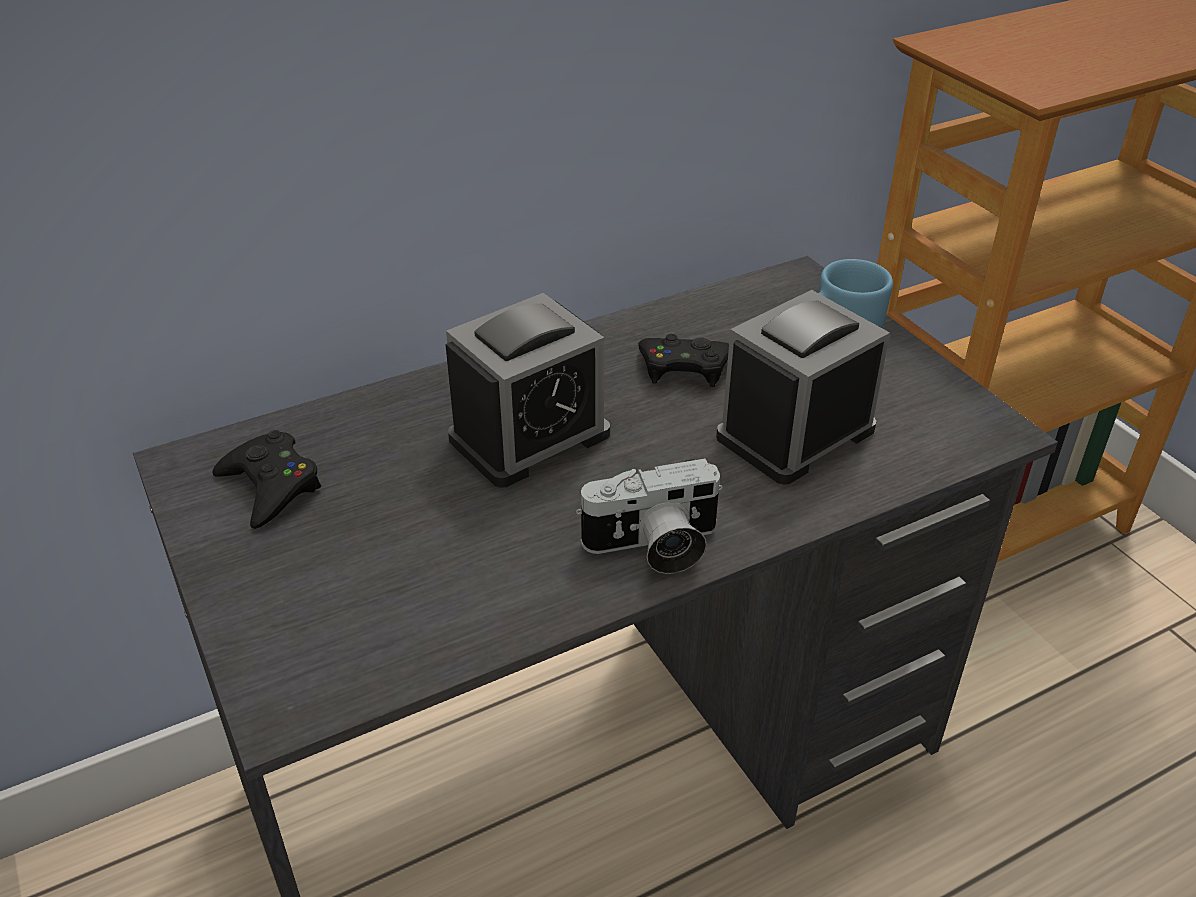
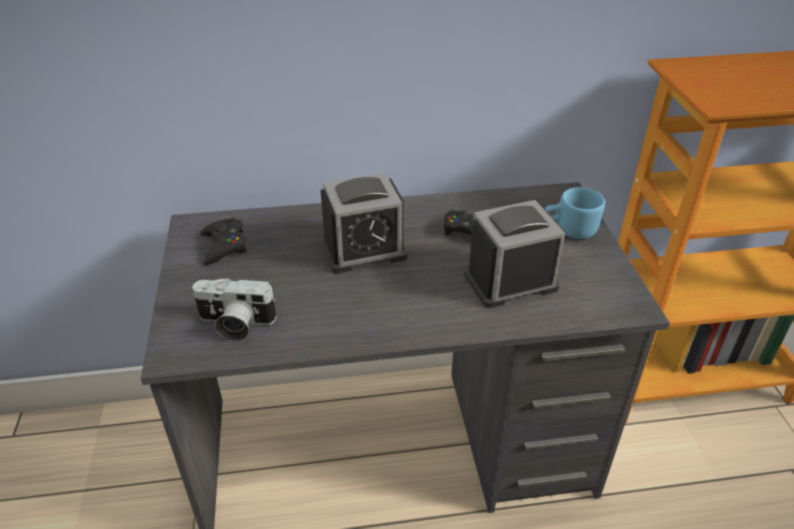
camera: 20 degrees right, 0 degrees up
(654, 547) = (395, 323): camera -> camera (235, 324)

